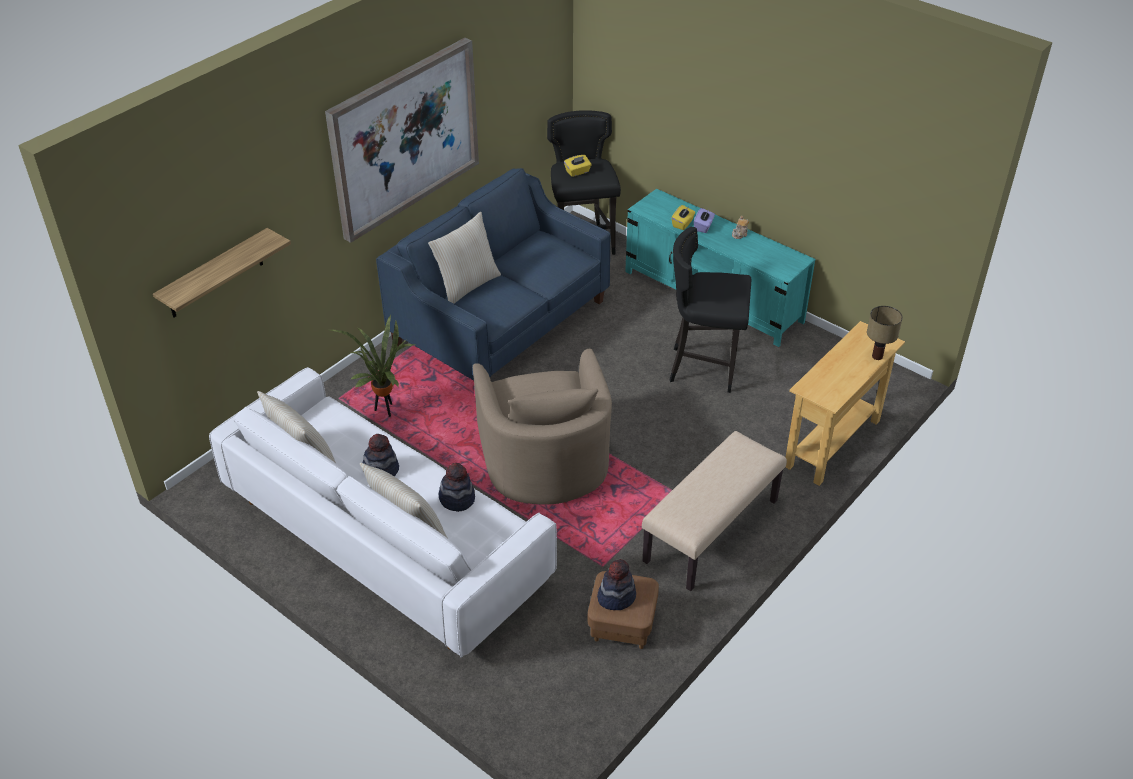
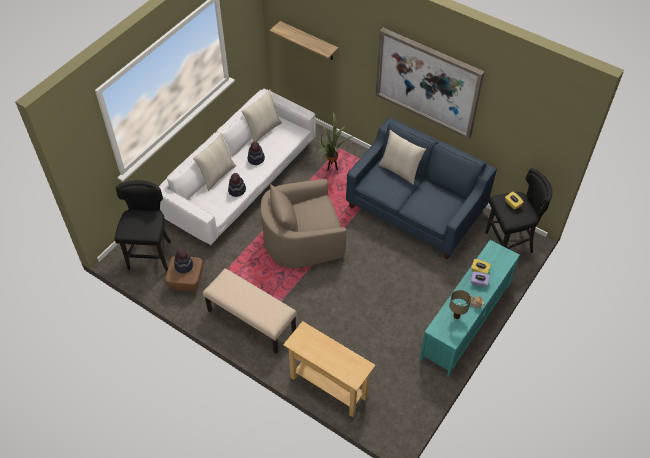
camera: 85 degrees right, 10 degrees up
(704, 367) = (391, 316): black stool -> black stool (151, 256)
(876, 356) = (339, 371): table lamp -> table lamp (457, 316)

